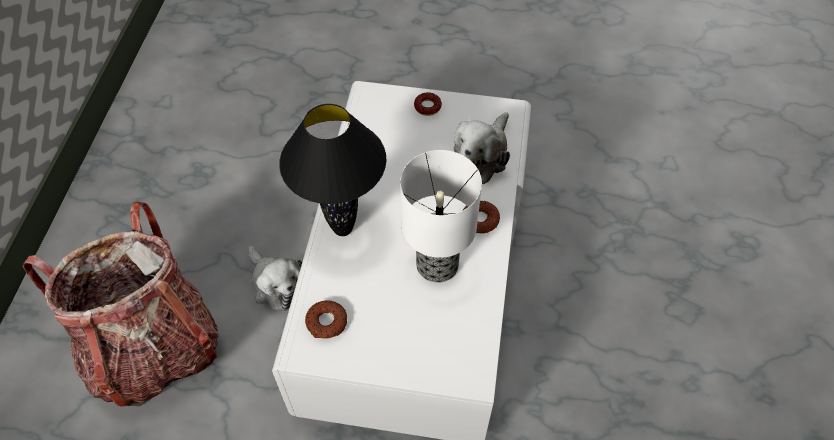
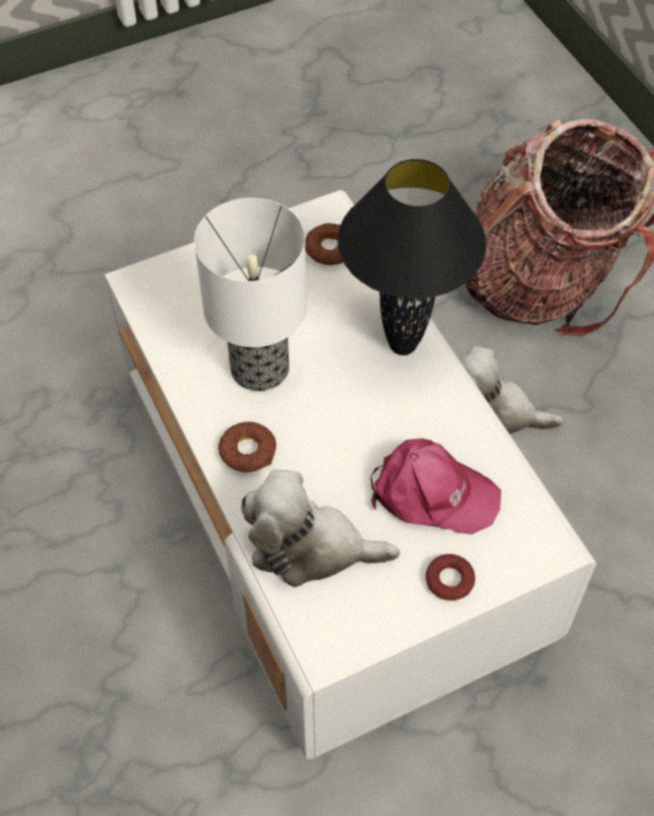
camera: 145 degrees right, 0 degrees up
(401, 145) = (432, 493): none -> pink cap
(482, 155) = (310, 547): plush toy -> plush toy turned 75 degrees counterclockwise

